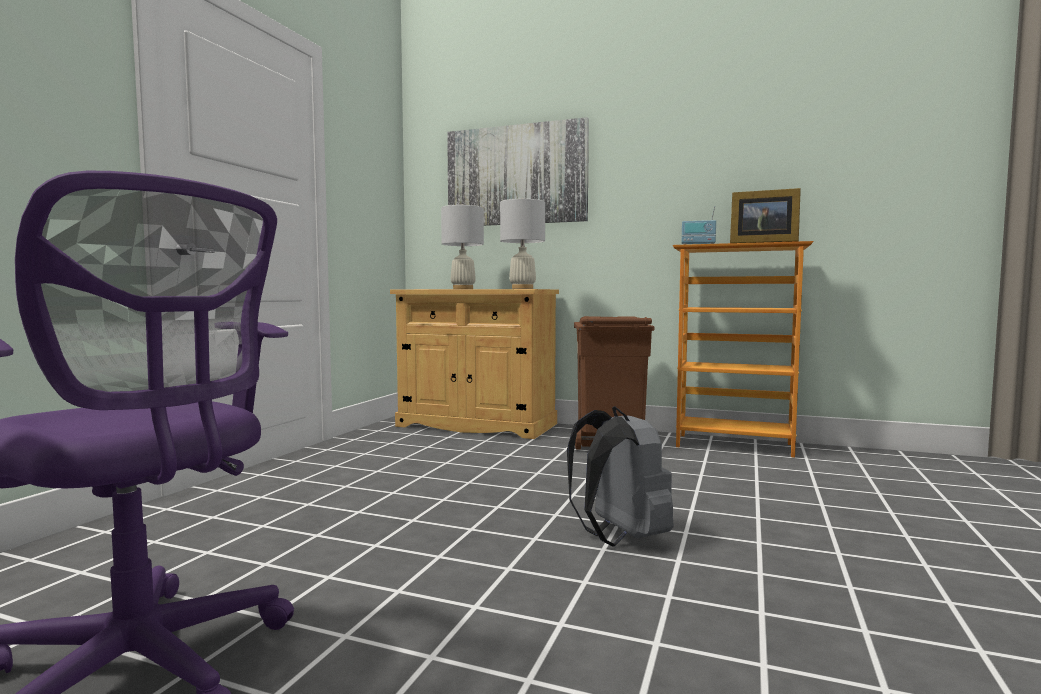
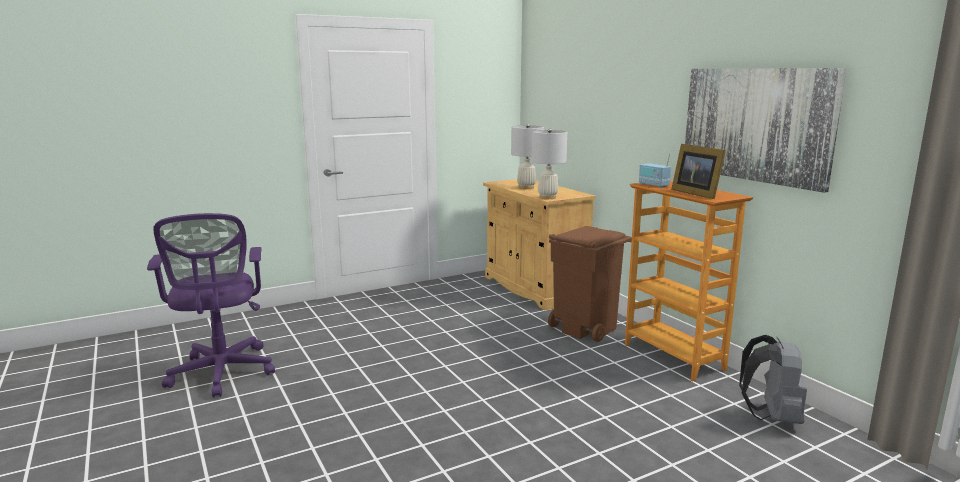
camera: 40 degrees right, 10 degrees up
(516, 175) = (577, 97): picture -> picture (756, 124)
(620, 537) = (446, 389): grey backpack -> grey backpack (772, 417)

